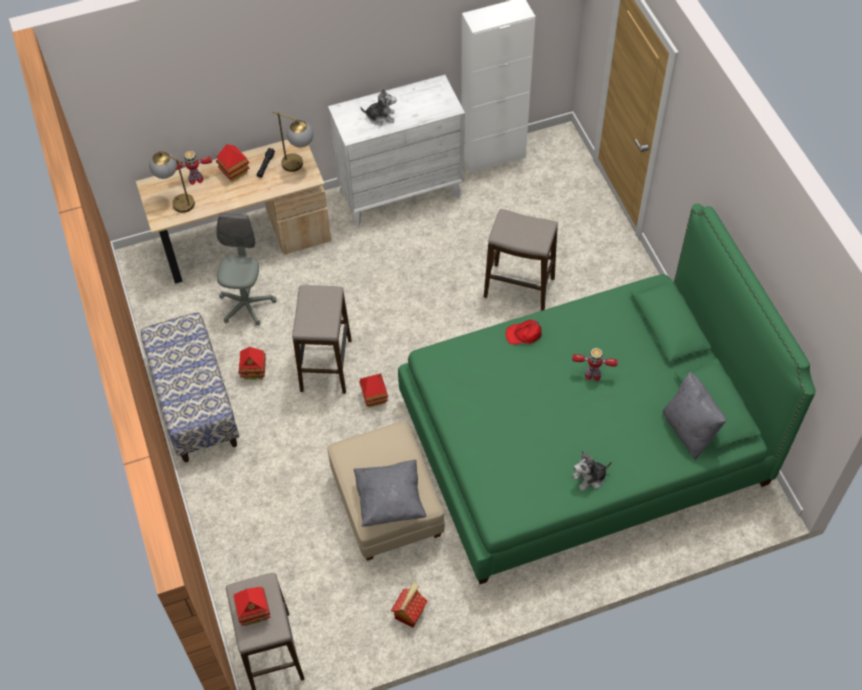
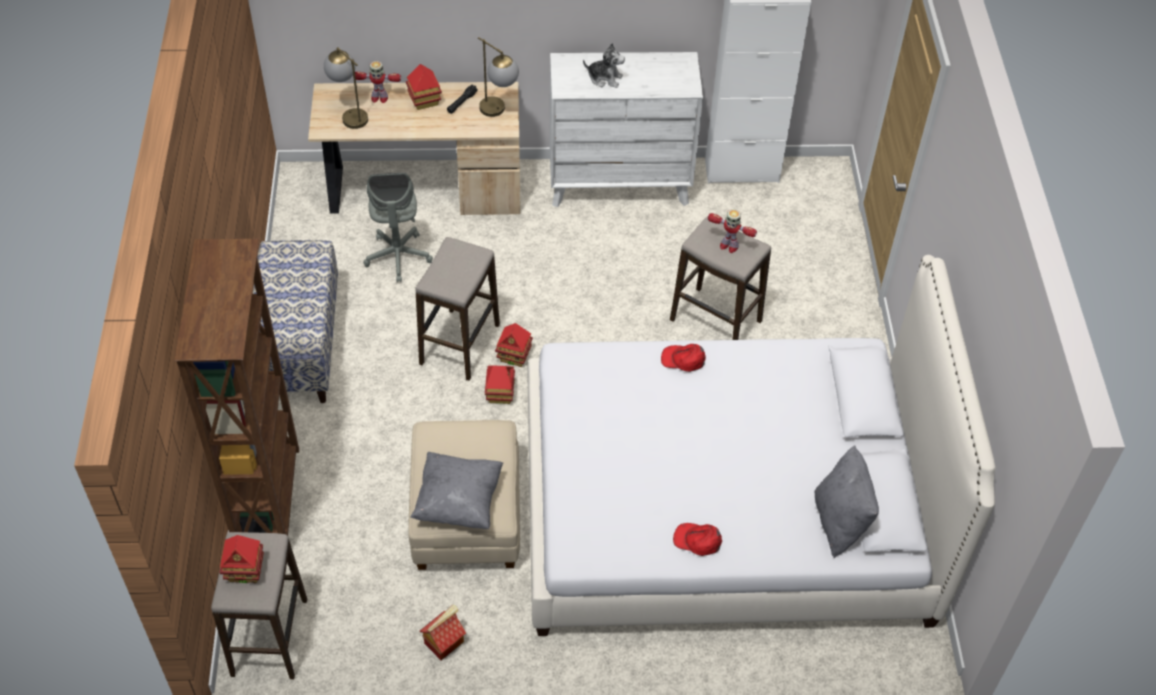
camera: 15 degrees right, 5 degrees down
(225, 540) = (270, 500): none -> brown bookcase
(246, 305) = (398, 257): grey office chair -> grey office chair turned 150 degrees clockwise
(254, 372) = (377, 329): toy house -> toy house (514, 356)
(583, 440) = (725, 510): green bed -> white bed
(590, 478) = (697, 540): plush toy -> red cap
(592, 375) = (746, 426): toy robot -> toy robot (728, 246)

